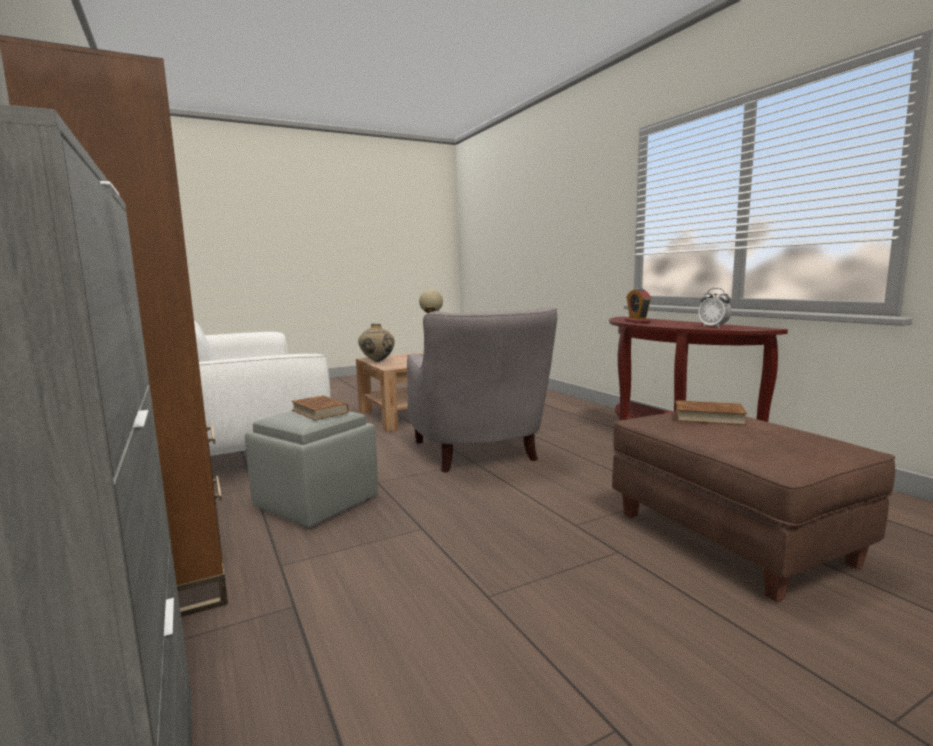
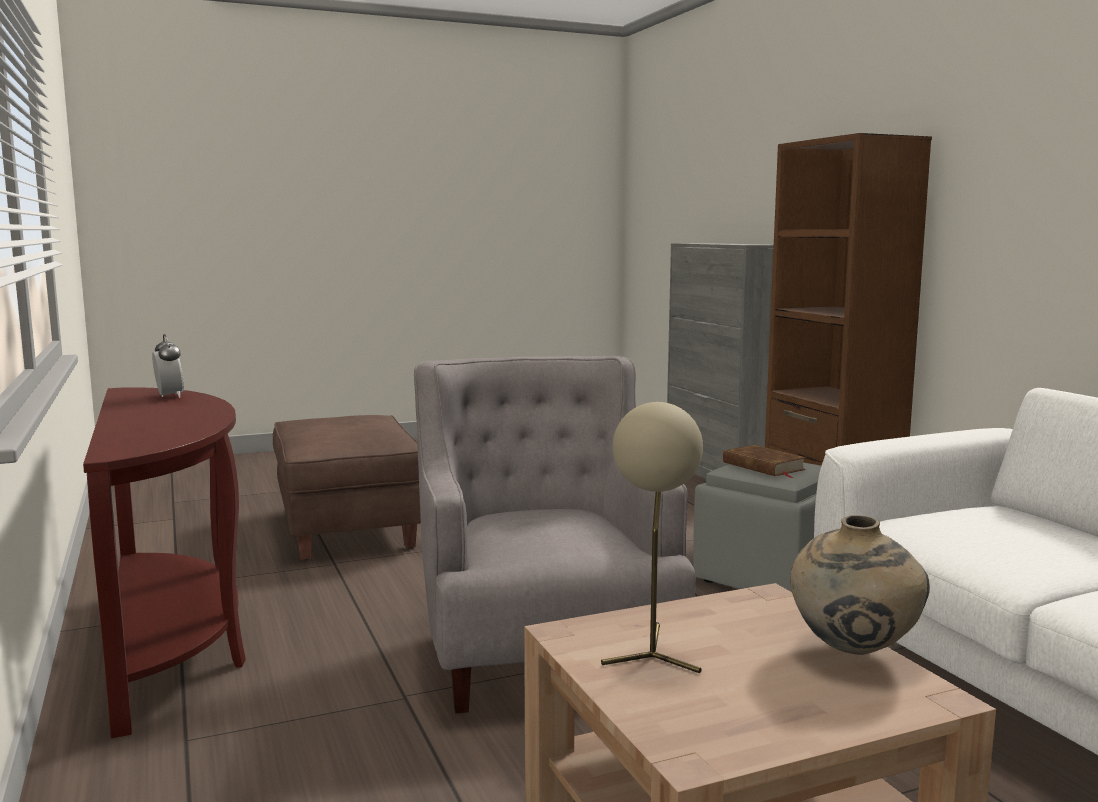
camera: 175 degrees left, 0 degrees up
(637, 321) = (188, 424): alarm clock -> none
(708, 417) = (346, 433): brown book -> none

